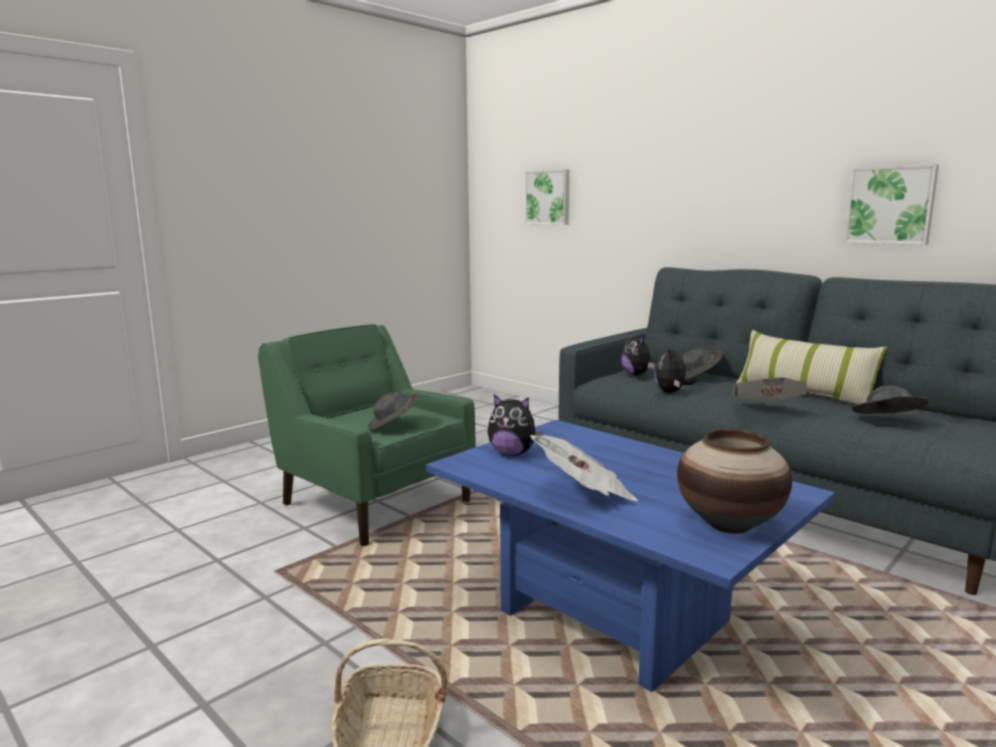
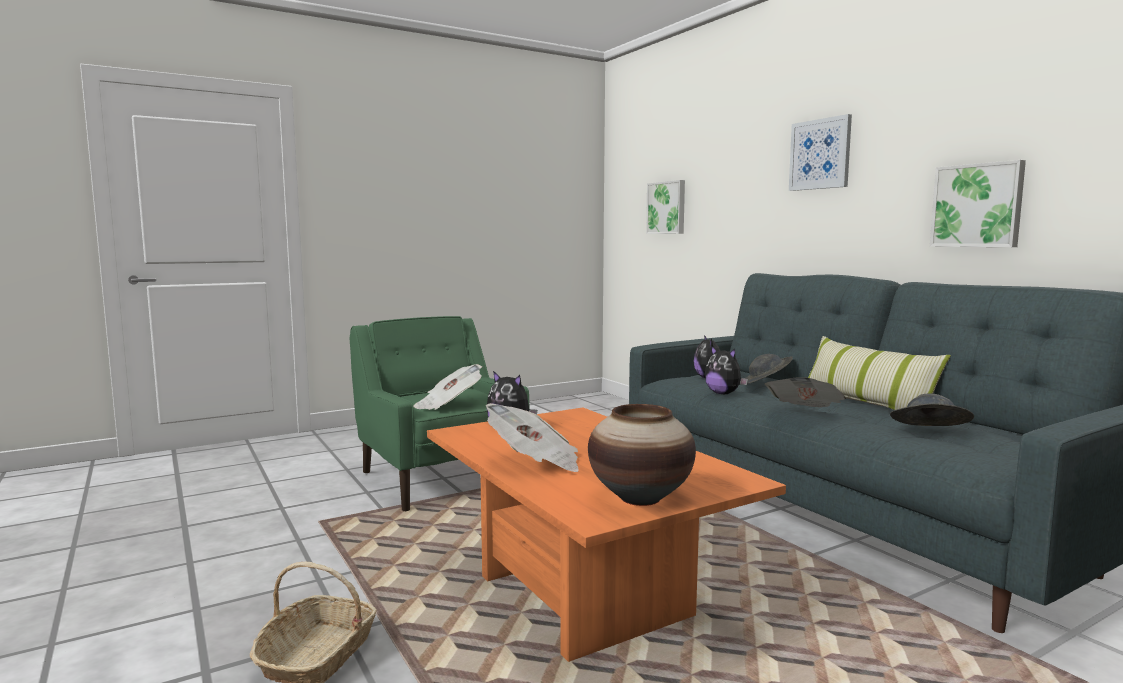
camera: 15 degrees right, 5 degrees down
(394, 426) = (448, 405): grey hat -> newspaper
(613, 617) = (583, 596): blue coffee table -> orange coffee table
(671, 392) = (723, 393): plush toy -> plush toy turned 75 degrees counterclockwise
(726, 149) = (820, 154): none -> picture

